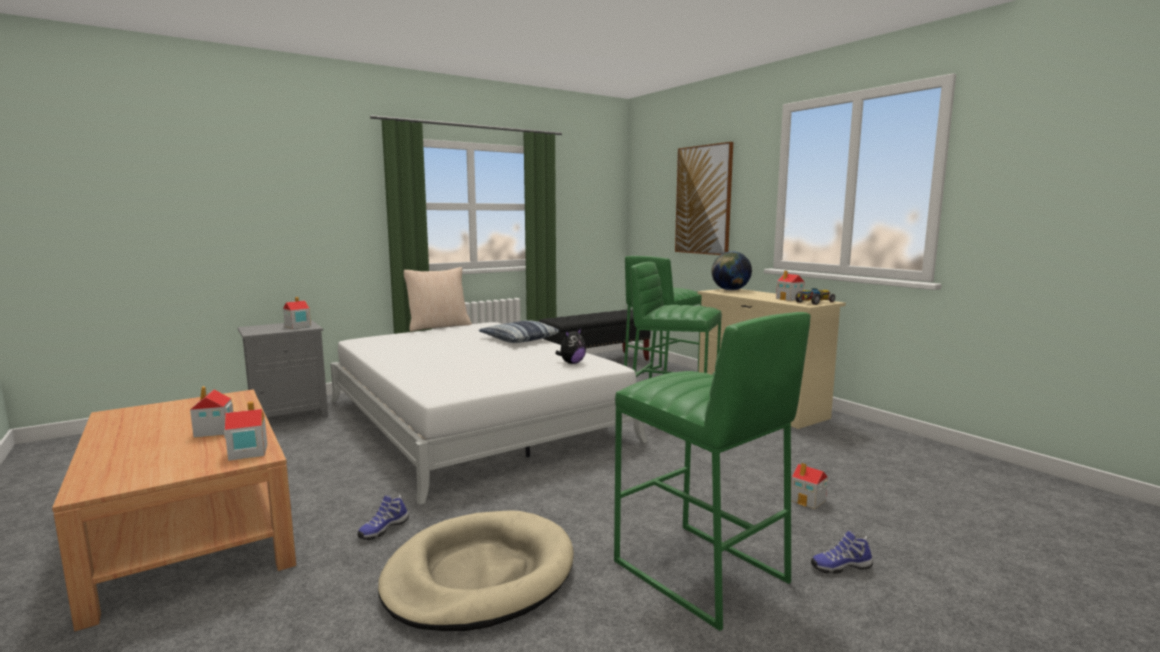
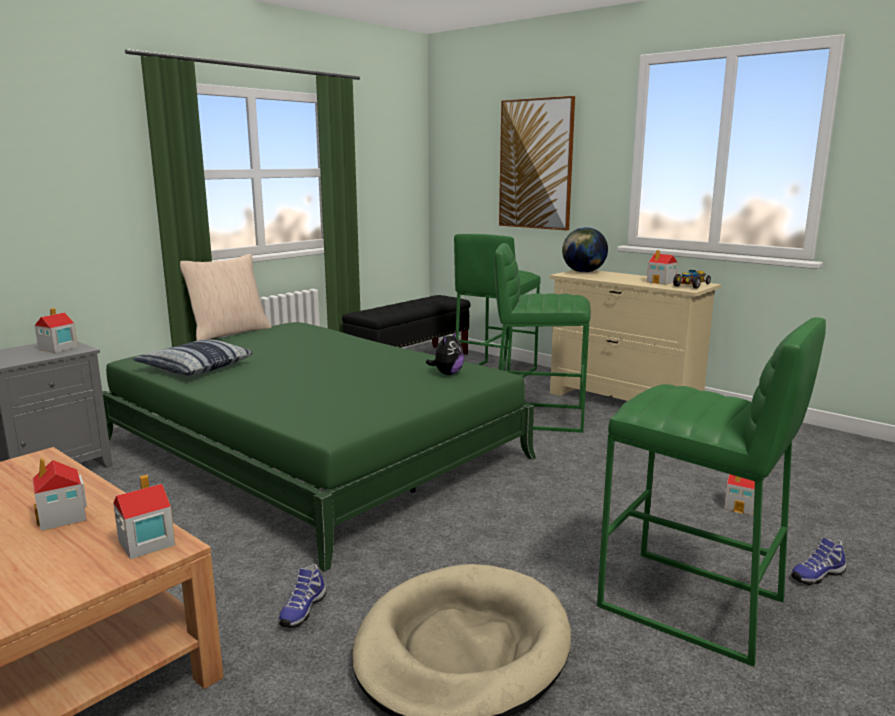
camera: 15 degrees left, 5 degrees up
(473, 420) = (312, 450): white bed -> green bed
(519, 339) = (351, 345): pillow -> pillow (195, 368)

